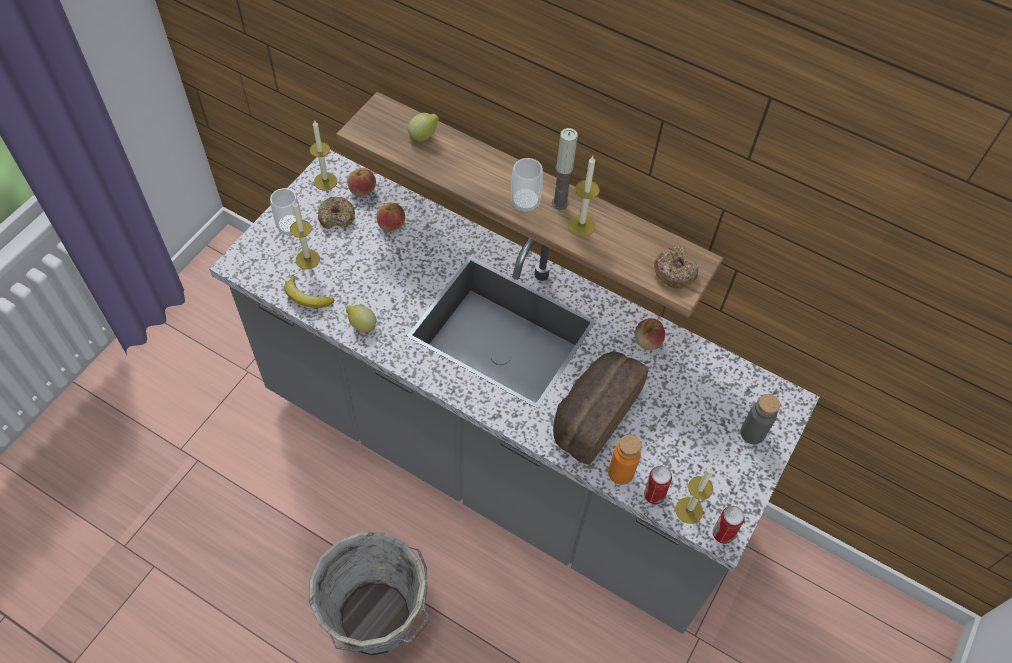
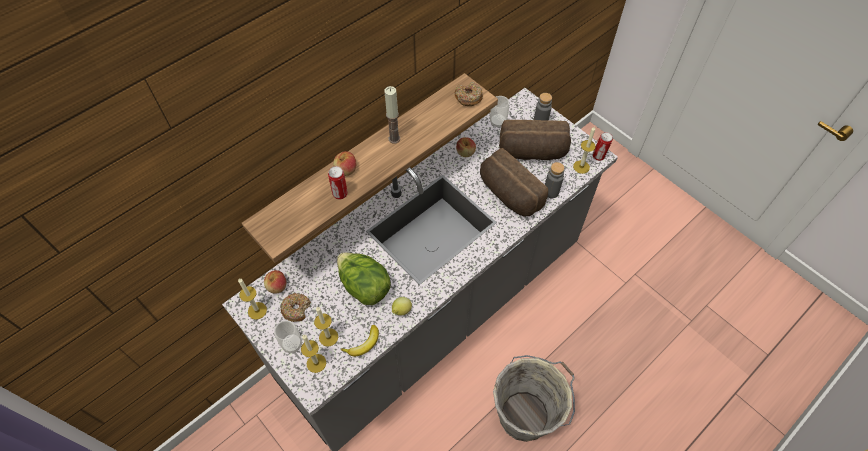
camera: 70 degrees left, 0 degrees up
(386, 276) = (364, 286): none -> lettuce
(391, 224) = (318, 274): apple -> apple (346, 170)
(424, 136) = (301, 201): lemon -> none
(525, 203) = (387, 157): cup -> cup (498, 122)
(581, 225) = (417, 132): candle -> candle (316, 363)
(620, 473) = (551, 192): orange bottle -> grey bottle
(653, 496) = (569, 180): can -> can (340, 194)
(687, 432) = (532, 152): none -> bread

